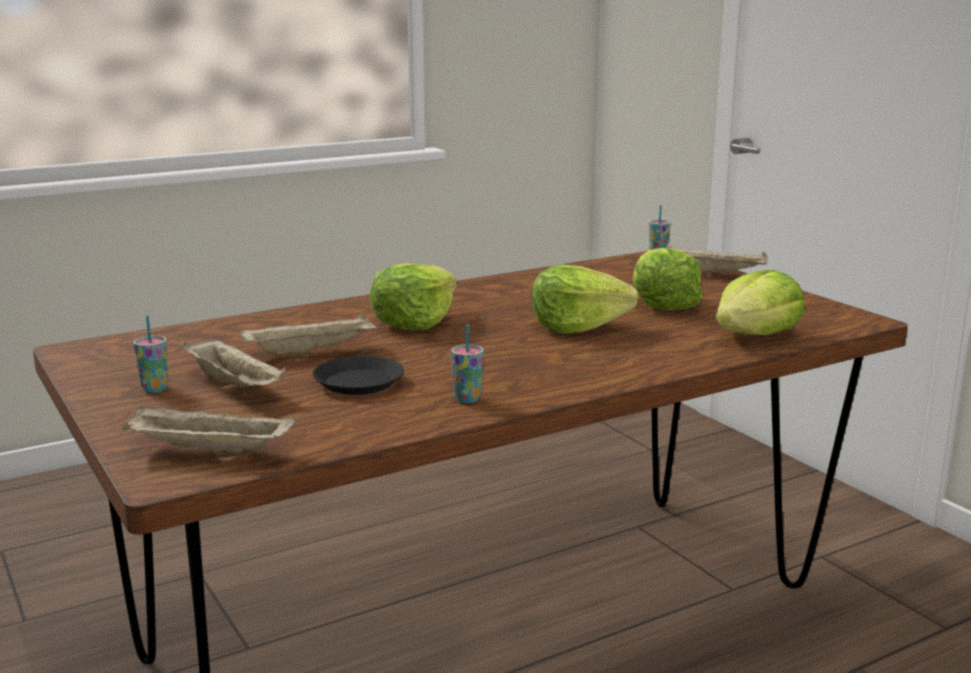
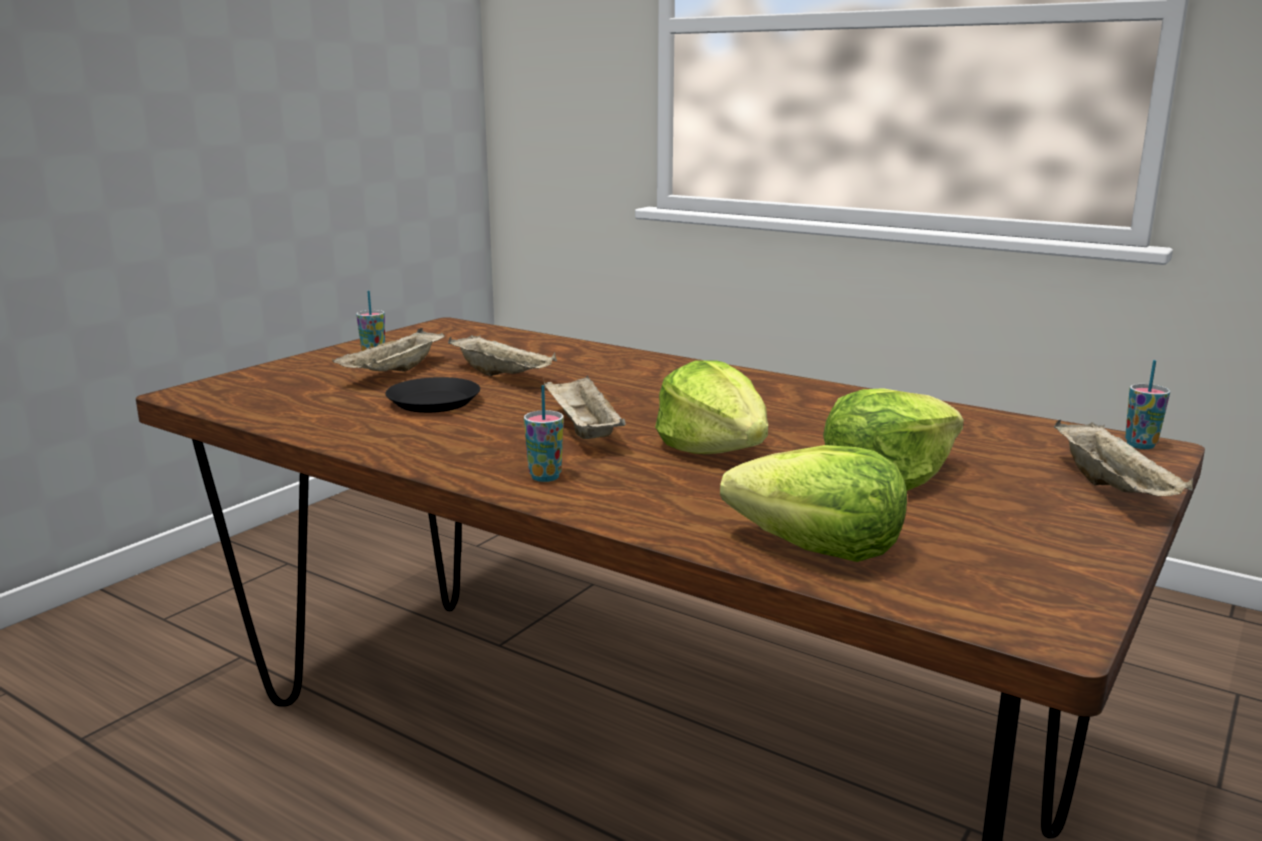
camera: 65 degrees right, 0 degrees up
(207, 452) = (241, 393): beige tray -> beige tray (582, 429)
(414, 322) = (636, 389): lettuce -> none
(467, 399) = (415, 443): cup -> cup (545, 477)

